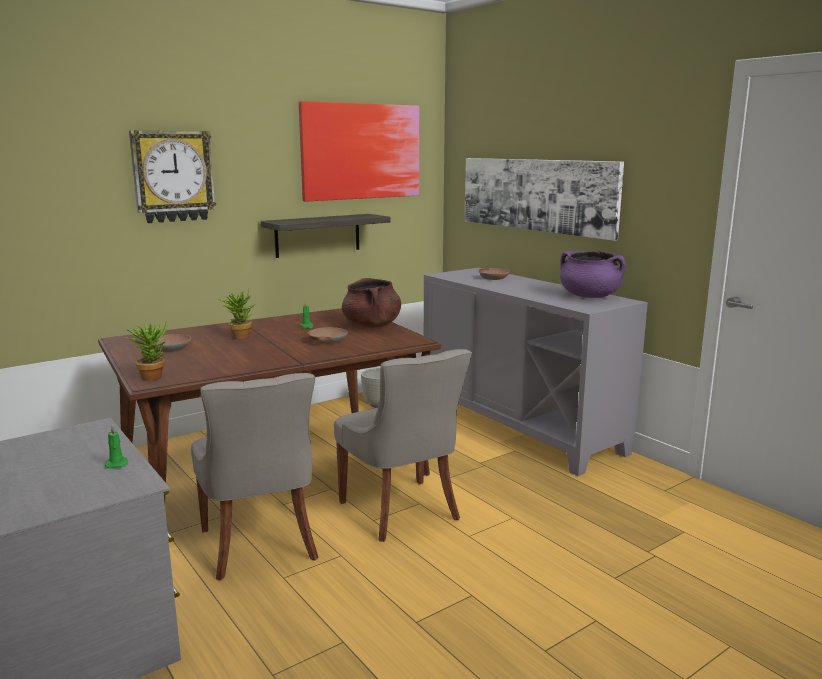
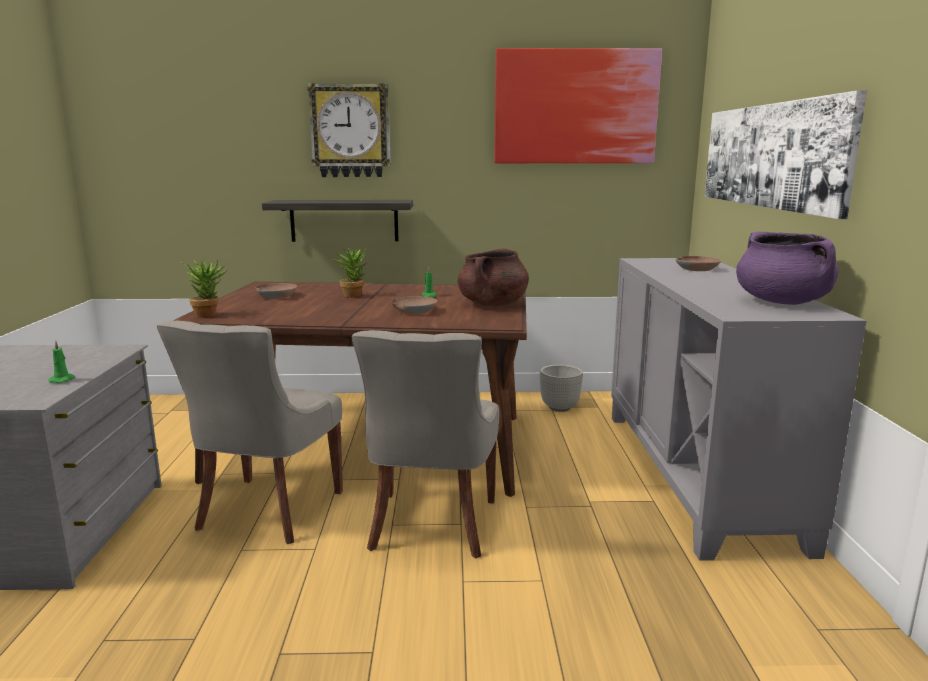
camera: 35 degrees right, 0 degrees up
(318, 235) = (512, 203): shelf -> shelf (344, 220)

